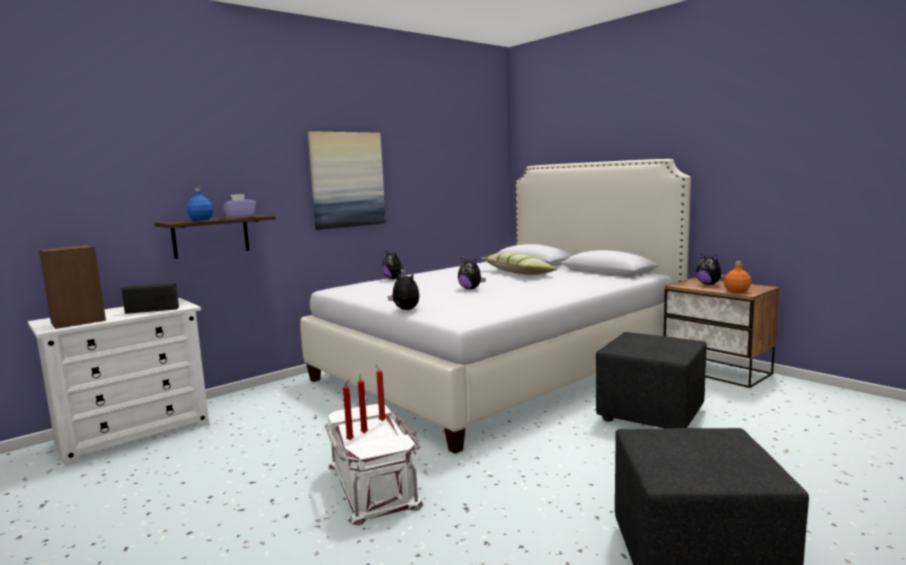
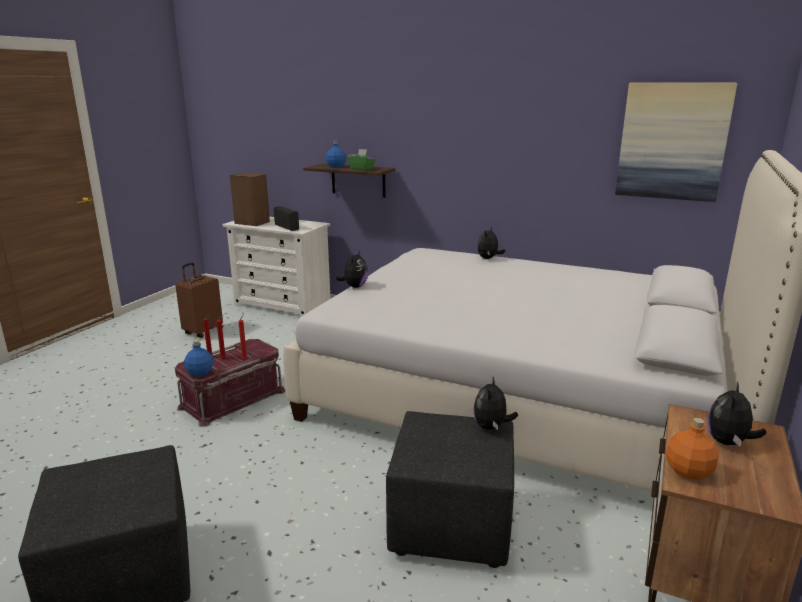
camera: 65 degrees right, 10 degrees up
(122, 496) = (203, 331): none -> brown suitcase
(240, 217) = (361, 169): purple tissue box -> green tissue box
(347, 180) = (486, 143): picture -> picture (672, 141)
(374, 484) = (233, 400): white storage box -> red storage box
(395, 444) = (200, 372): none -> blue bottle
(471, 289) = (469, 294): plush toy -> plush toy (491, 427)
(518, 273) = (587, 300): pillow -> none

